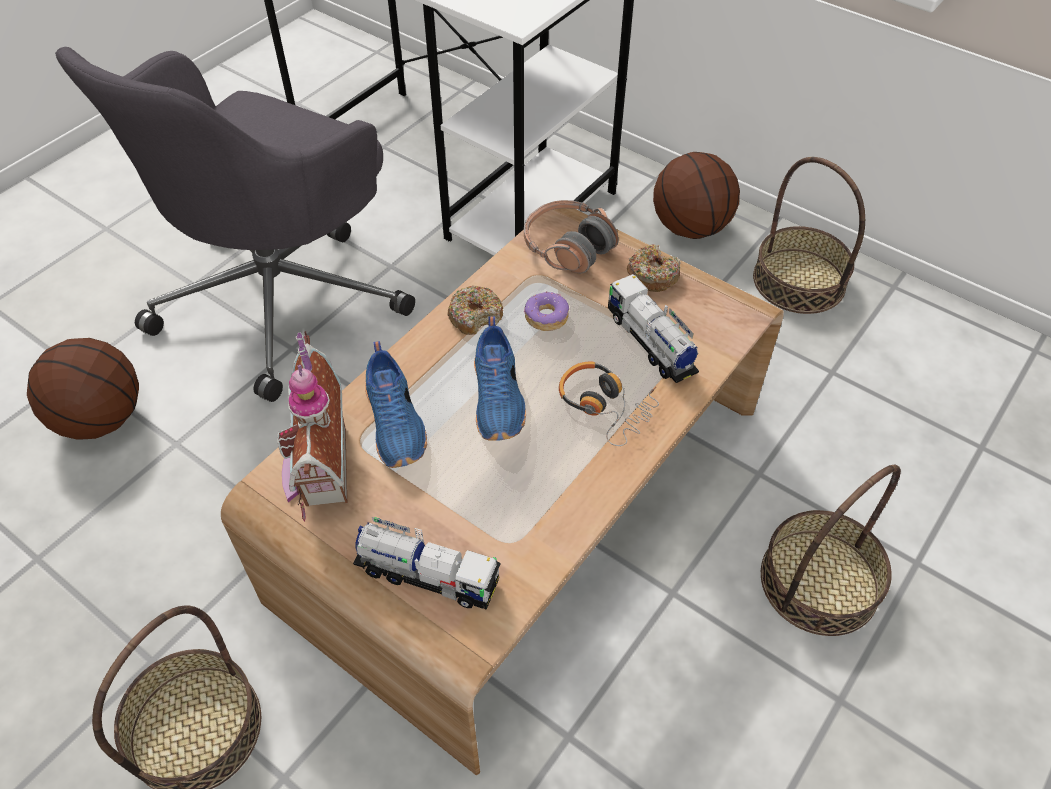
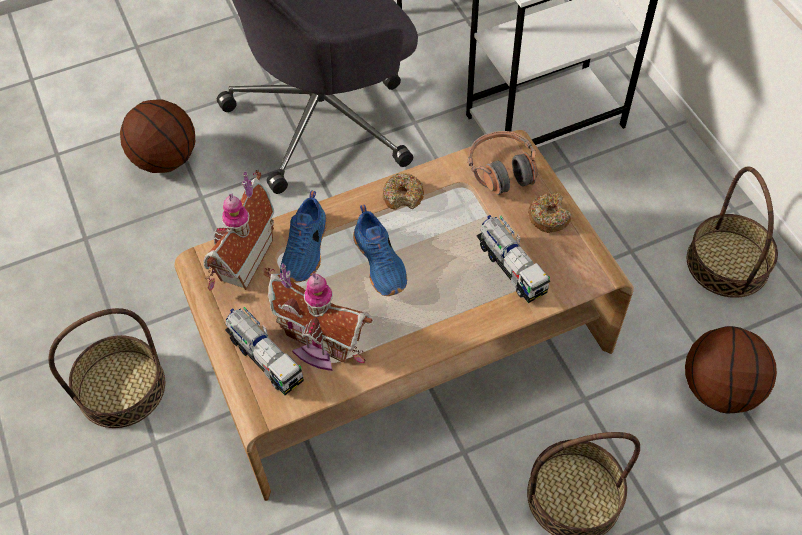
camera: 30 degrees right, 5 degrees up
(488, 525) = (320, 344): none -> toy house
(499, 398) = (381, 262): blue shoe -> blue shoe turned 45 degrees counterclockwise
(546, 317) = (450, 217): donut -> none
(605, 406) = (448, 299): headphones -> none
(650, 342) = (511, 267): toy truck -> toy truck turned 150 degrees clockwise
(691, 228) = (668, 182): basketball -> basketball (719, 390)

